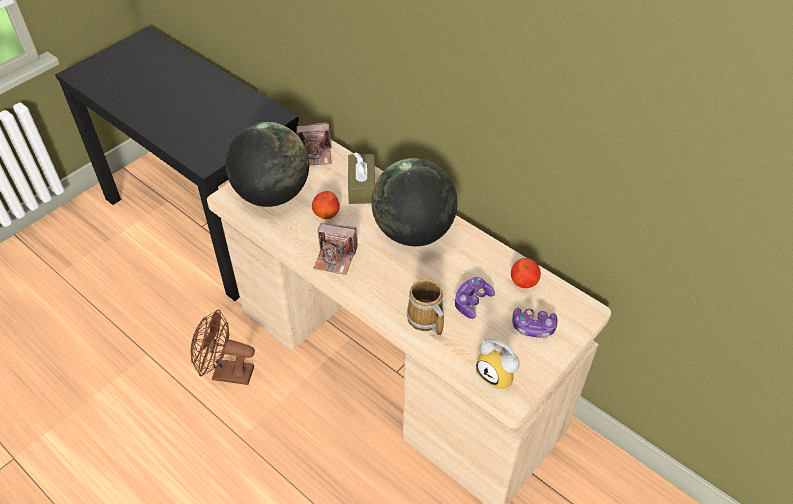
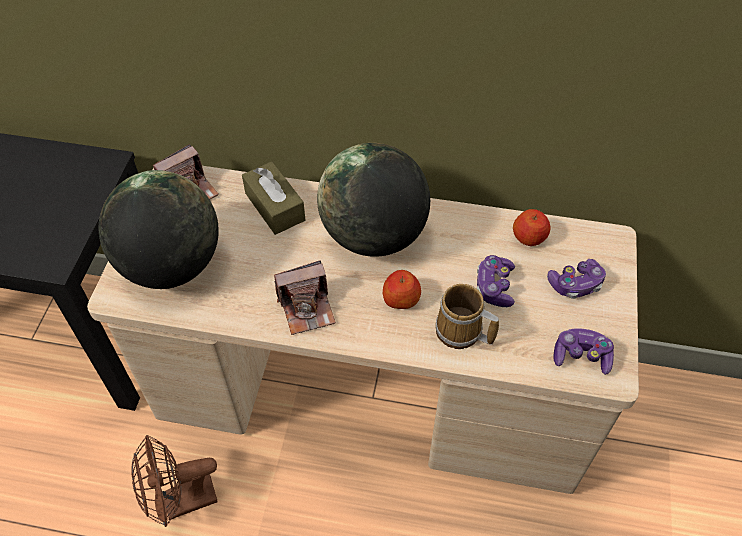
camera: 30 degrees left, 5 degrees up
(326, 213) = (256, 258): apple -> apple (401, 299)
(498, 374) = (581, 356): alarm clock -> game controller

